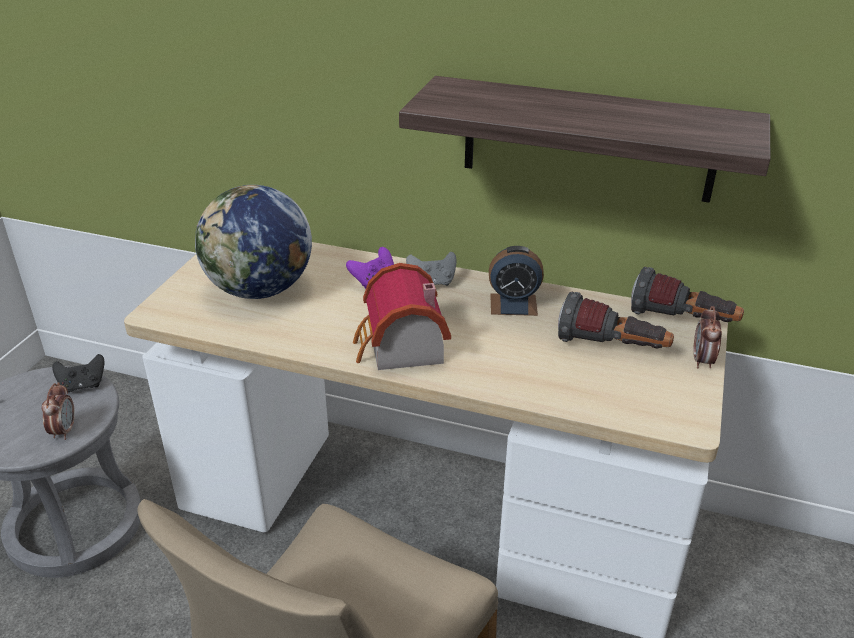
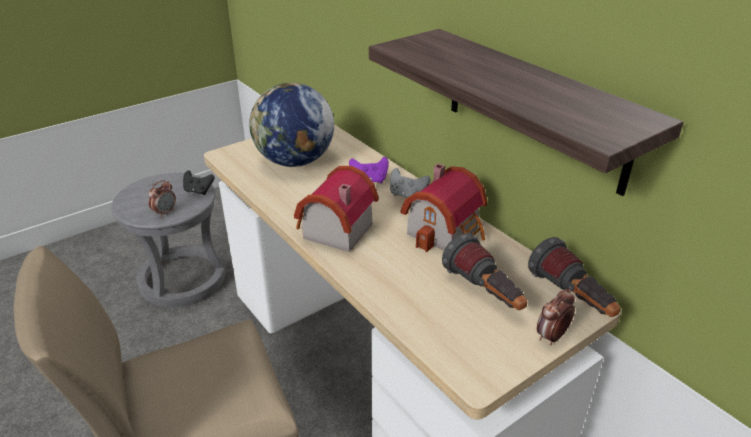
camera: 35 degrees right, 0 degrees up
(513, 304) = (447, 232): alarm clock -> toy house

